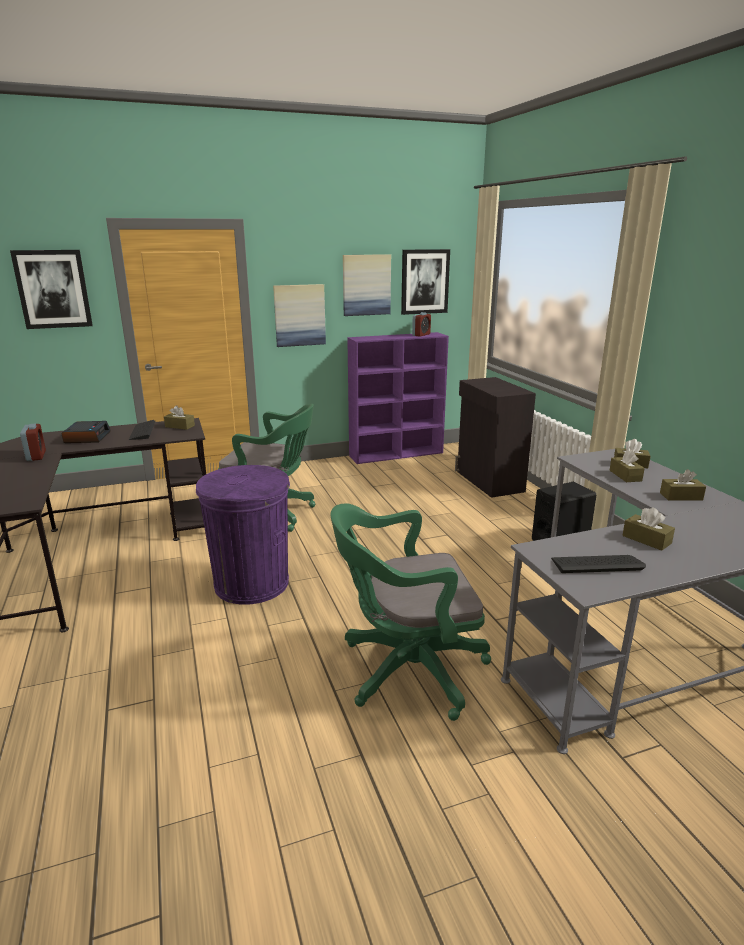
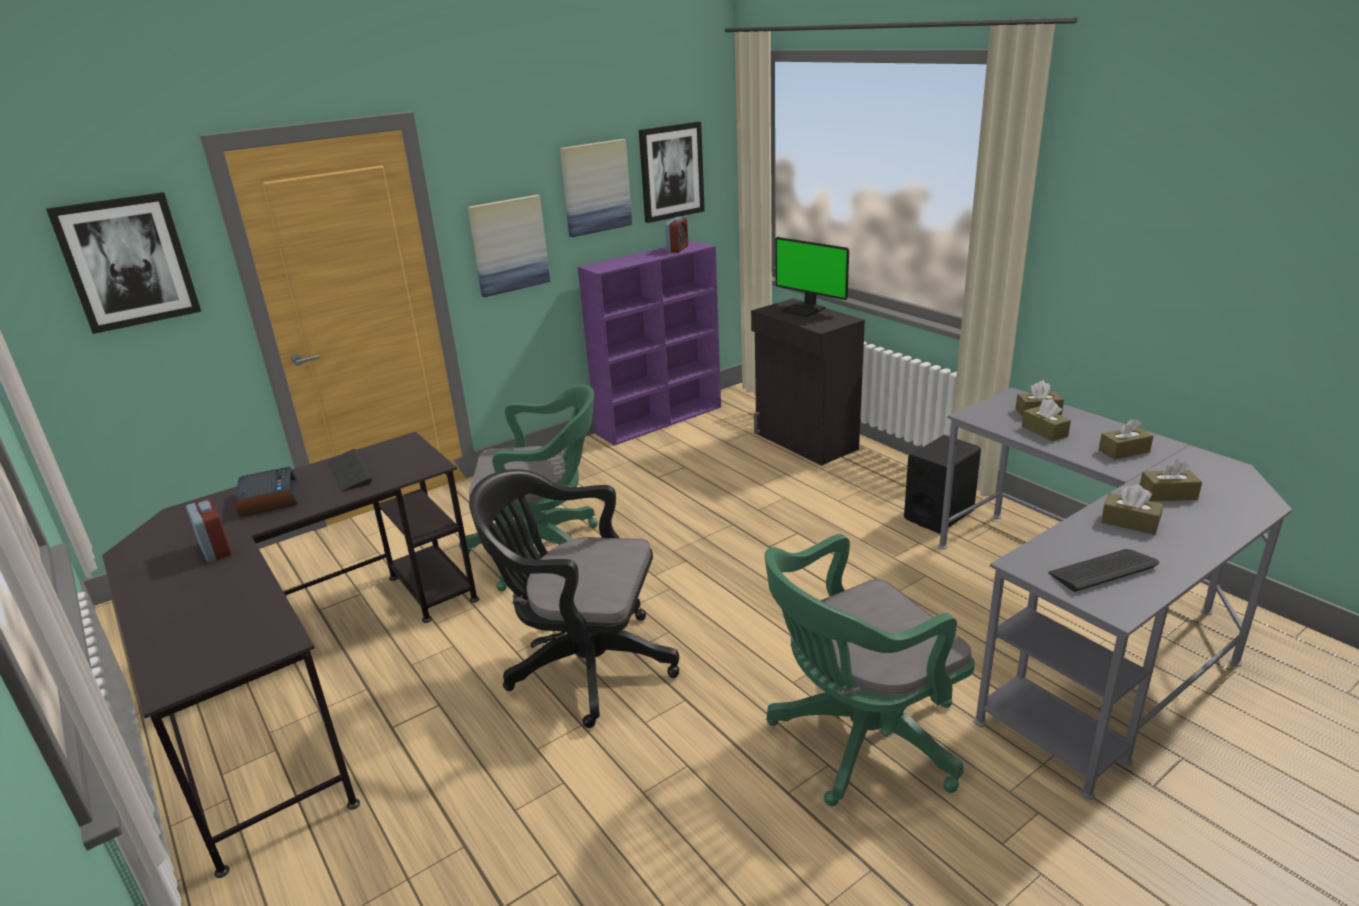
camera: 15 degrees left, 5 degrees up
(180, 426) = (400, 452): brown tissue box -> brown tissue box (1167, 494)
(252, 583) = (583, 664): purple trash can -> black office chair
(497, 383) = (804, 309): none -> monitor

